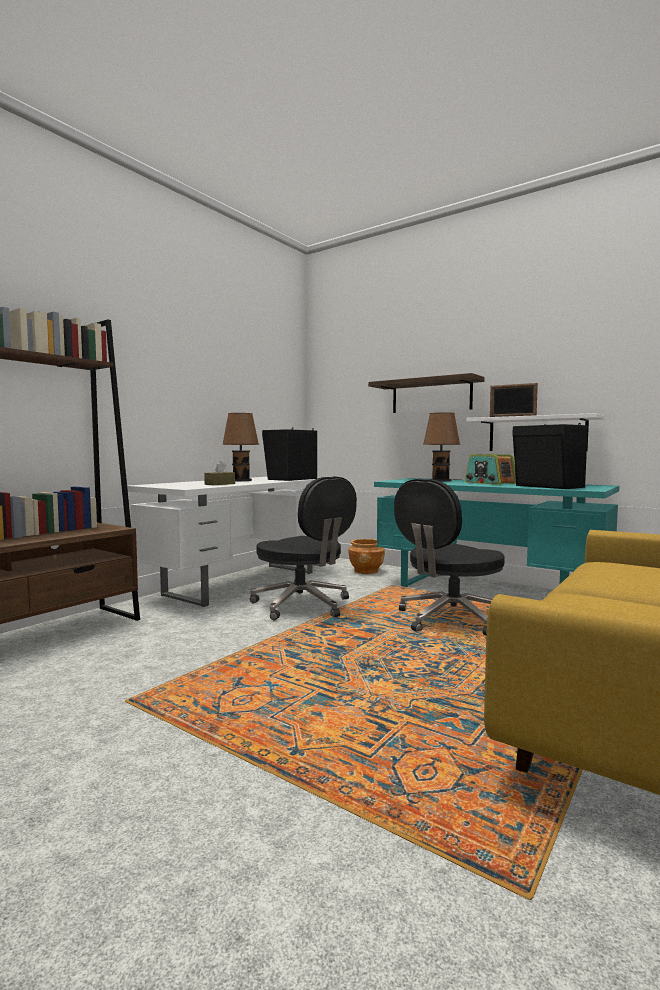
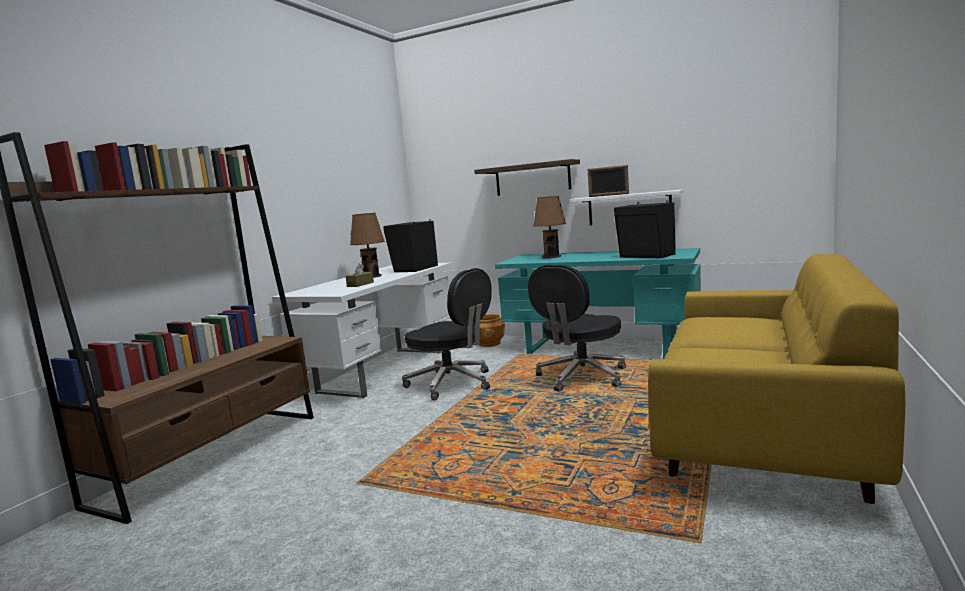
camera: 10 degrees left, 5 degrees up
(489, 483) = (595, 255): radio -> none

